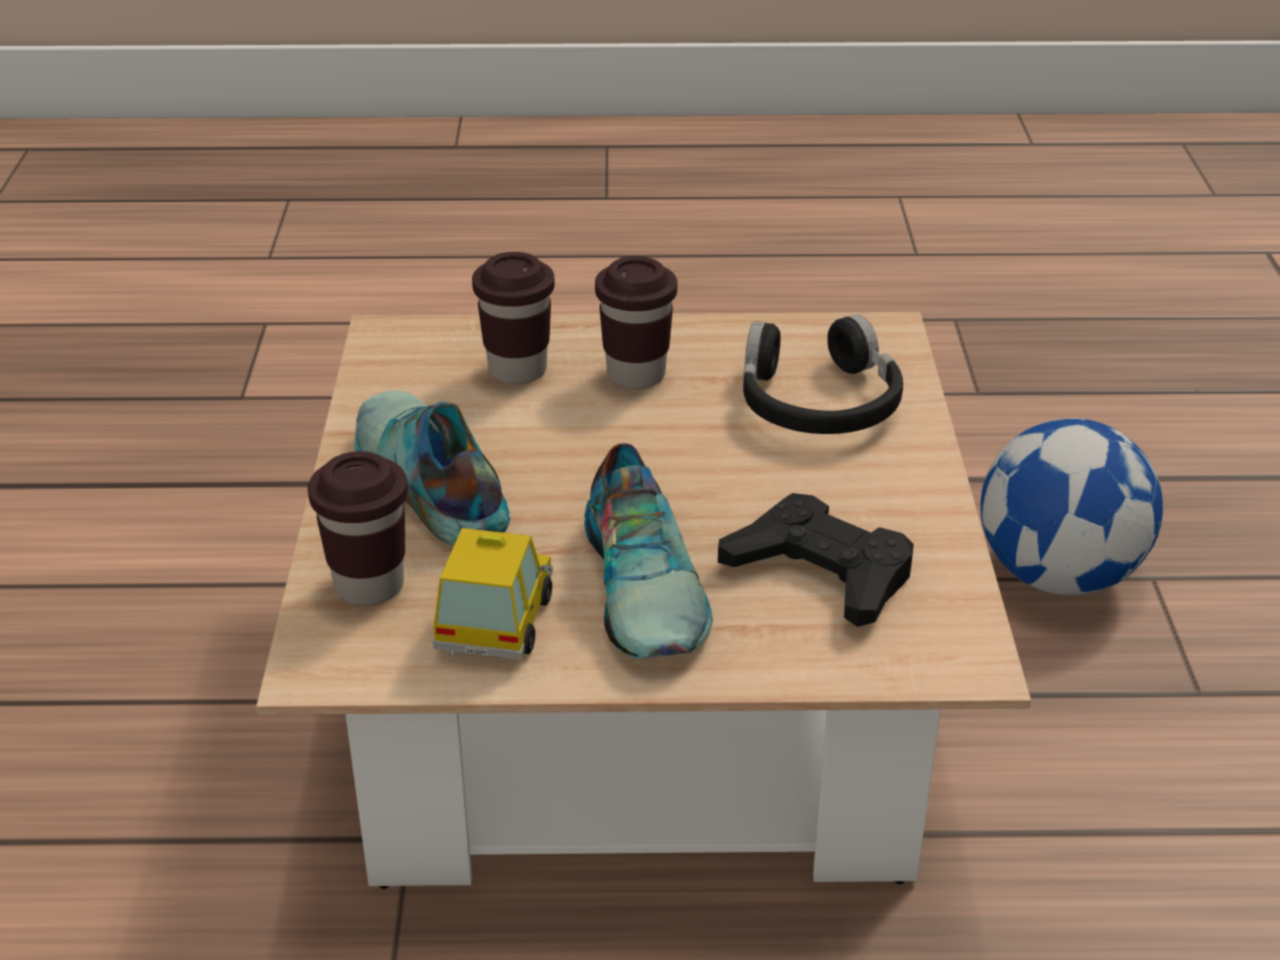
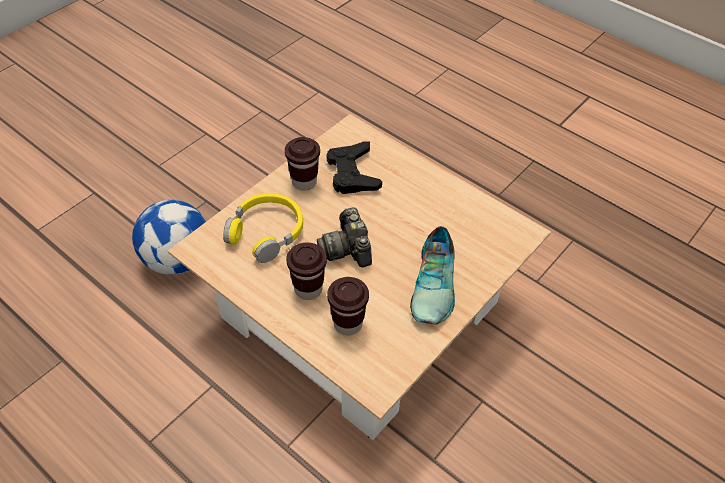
camera: 140 degrees left, 15 degrees up
(369, 586) = (488, 252): brown cup -> brown cup (304, 182)
(495, 620) = (460, 216): toy car -> none
(647, 585) = (405, 200): shoe -> none
(649, 451) = (347, 249): none -> camera
(817, 402) = (266, 232): black headphones -> yellow headphones

